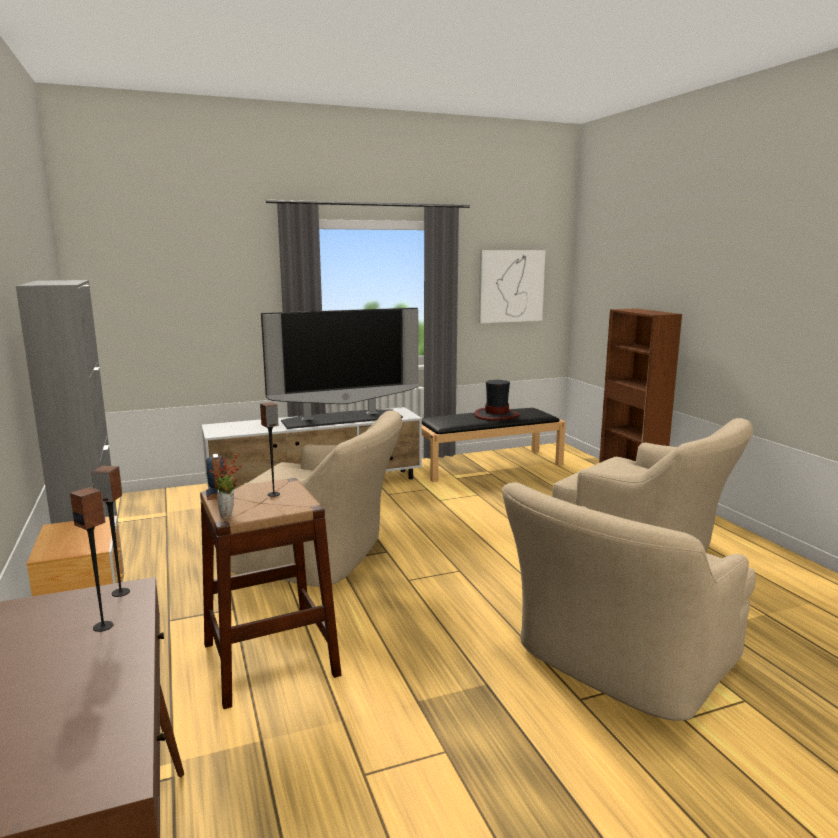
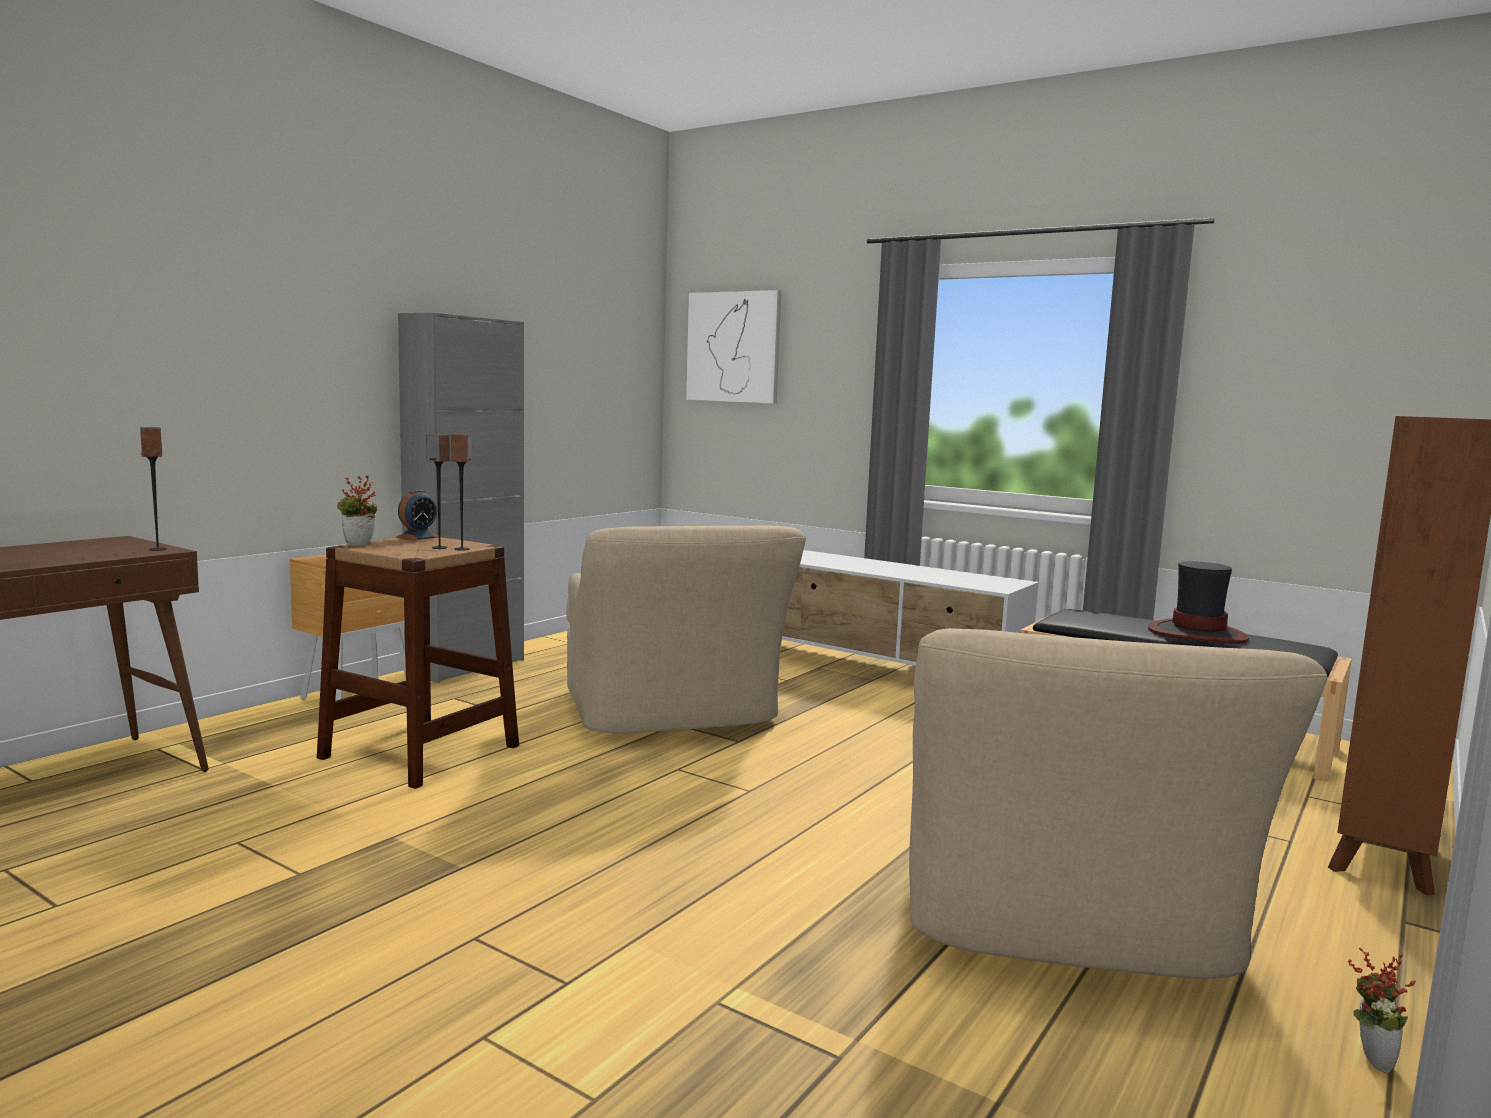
camera: 55 degrees right, 5 degrees down
(103, 626) = (90, 554): speaker -> speaker (462, 549)
(342, 418) = (904, 571): television -> none
(511, 286) = (1324, 381): picture -> picture (733, 347)
(617, 663) = (606, 952): beige armchair -> none
(755, 547) = (1369, 1058): none -> potted plant

